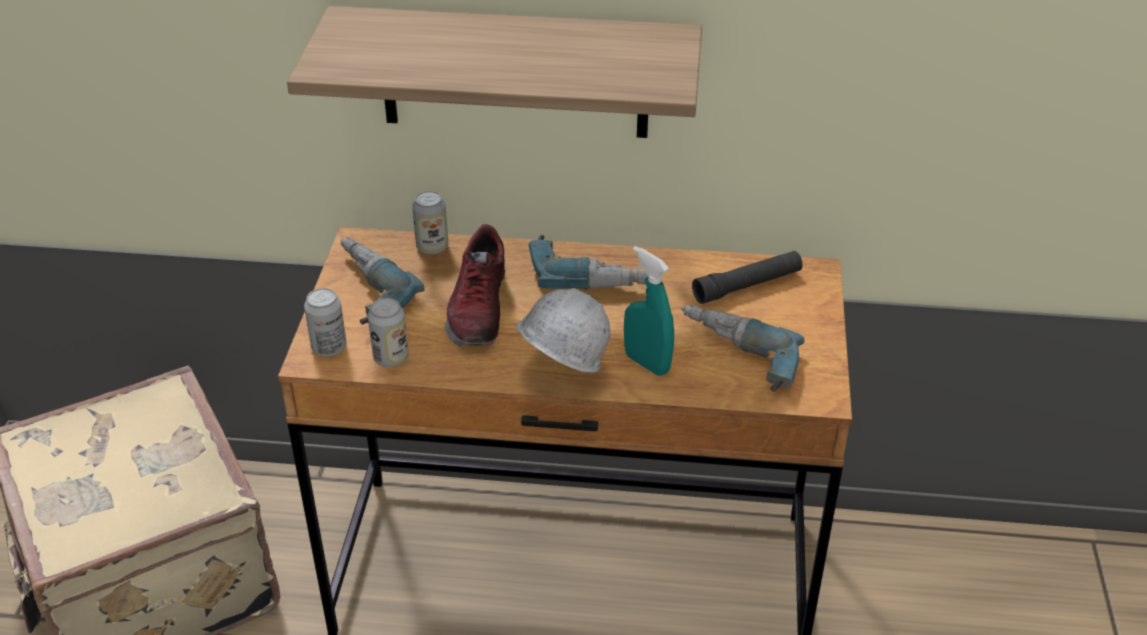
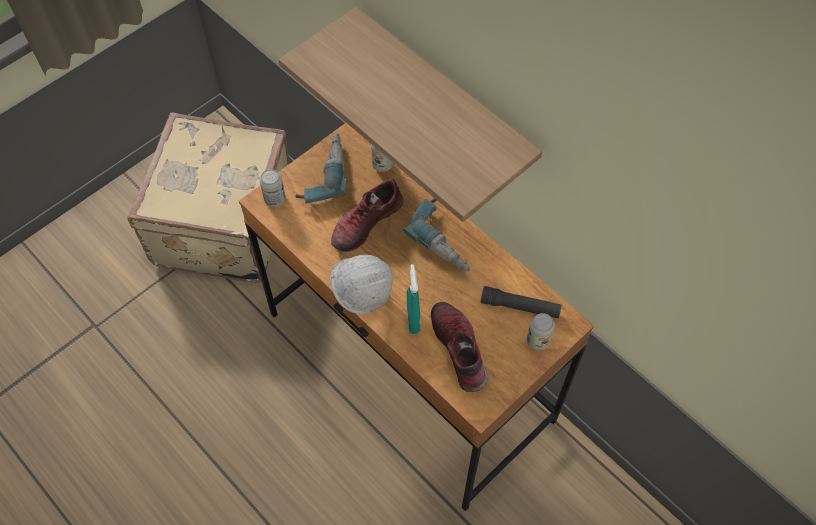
camera: 40 degrees right, 20 degrees up
(391, 358) = (296, 226): can -> can (537, 341)
(733, 358) = (460, 349): power drill -> shoe

